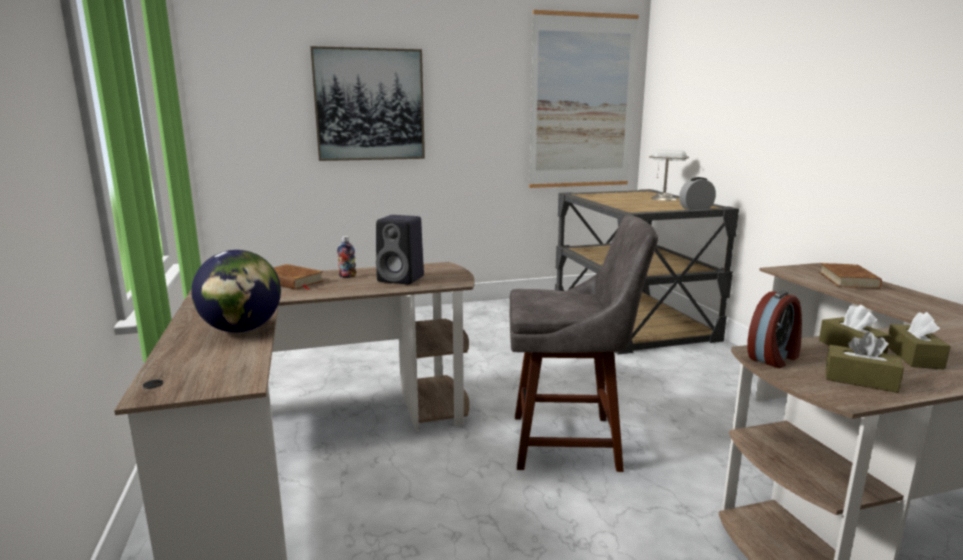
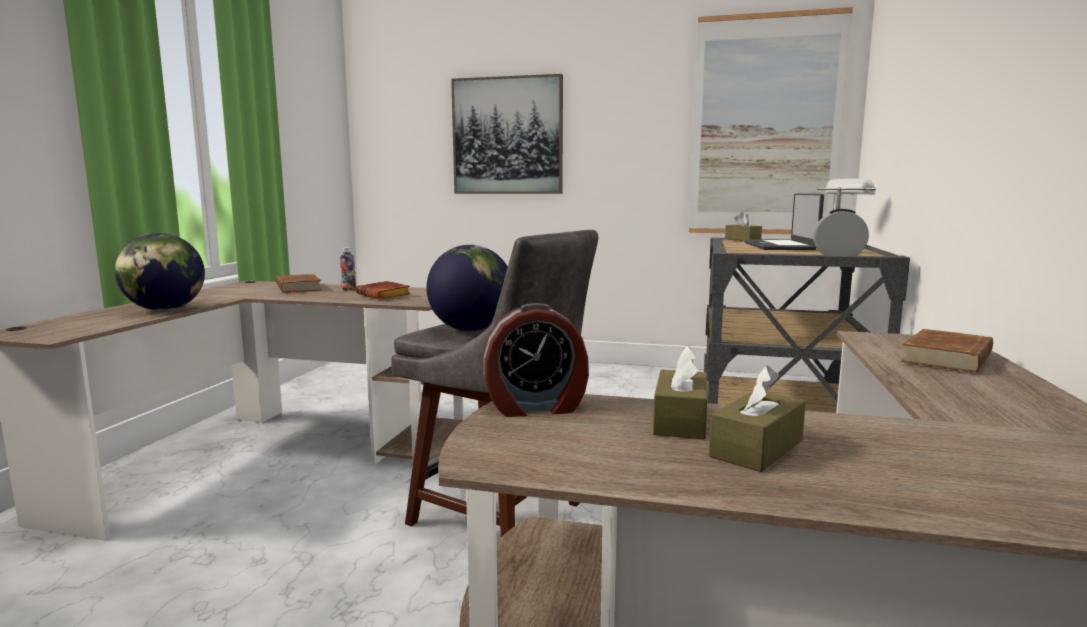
camera: 30 degrees right, 5 degrees down
(402, 279) = (385, 295): black speaker -> brown book
(554, 303) = (471, 330): none -> globe
(633, 201) = (780, 246): none -> laptop
(860, 380) = (574, 450): brown tissue box -> brown tissue box (742, 239)

